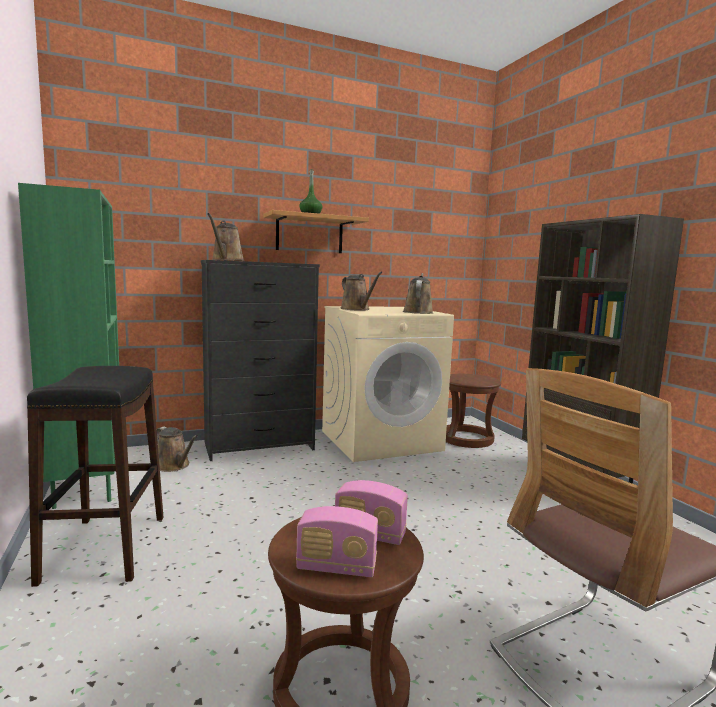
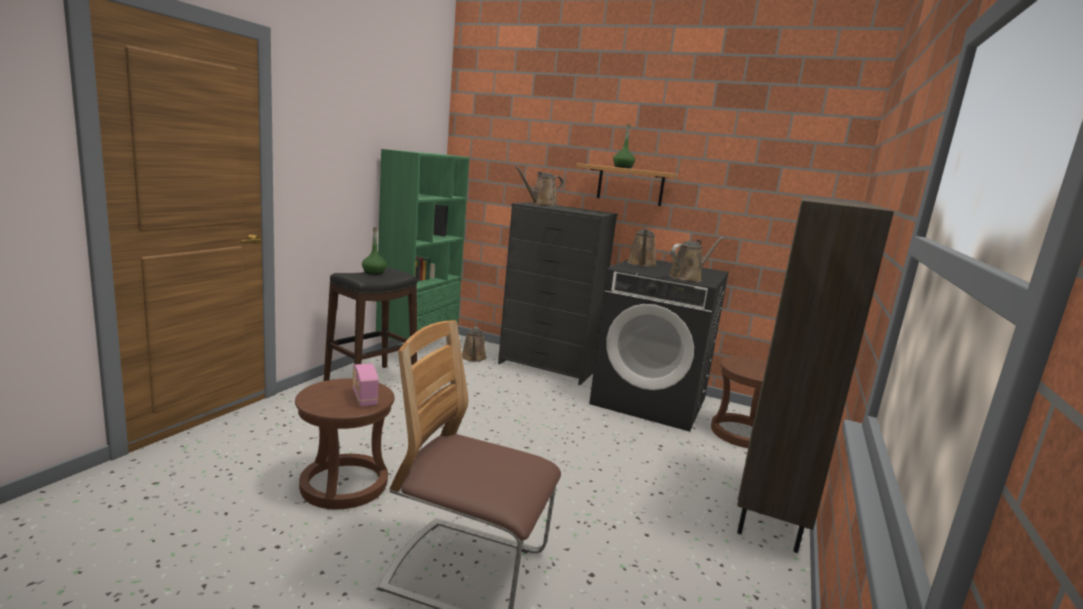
camera: 45 degrees right, 5 degrees up
(90, 375) = (374, 272): none -> green bottle
(336, 567) = (320, 399): radio -> none
(381, 440) = (650, 401): beige washing machine -> black washing machine

